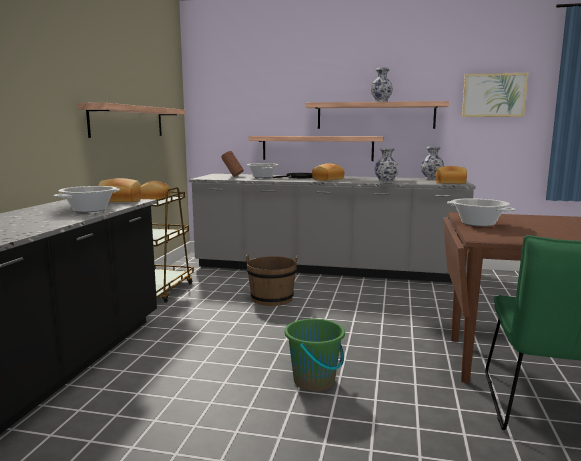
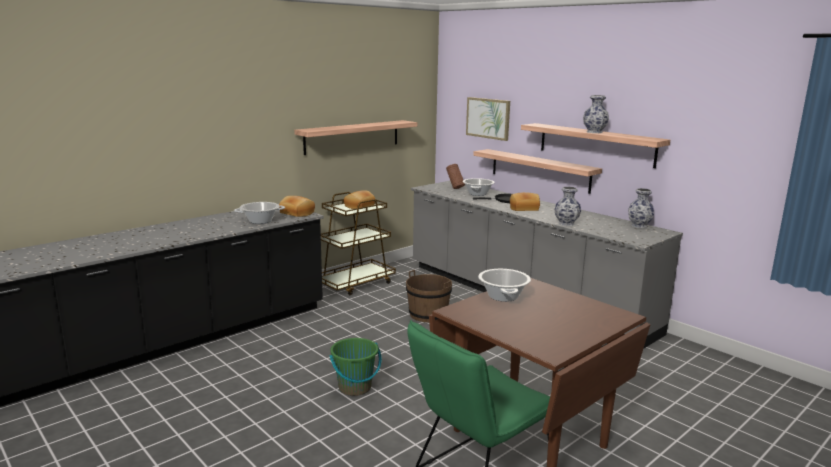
camera: 35 degrees right, 5 degrees up
(450, 183) = (632, 238): bread -> none
(493, 95) = (725, 138): picture -> picture (488, 118)

